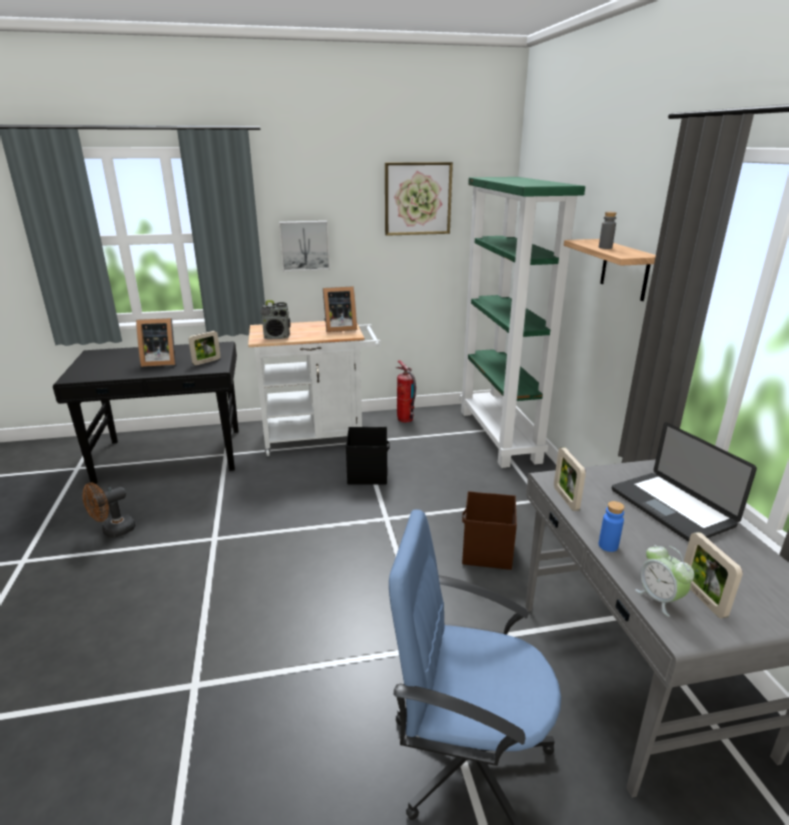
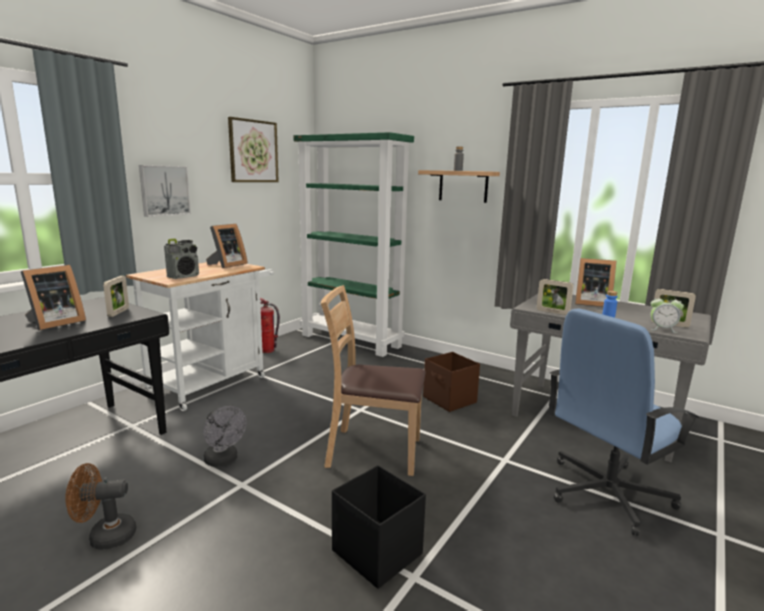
camera: 45 degrees left, 10 degrees down
(113, 531) = (105, 536): brown fan -> brown fan turned 75 degrees clockwise
(231, 512) = (223, 460): none -> grey fan
(331, 565) = (372, 451): none -> brown chair
(368, 473) = (299, 390): black storage box -> black storage box (376, 551)
(671, 507) = (590, 303): laptop -> picture frame

